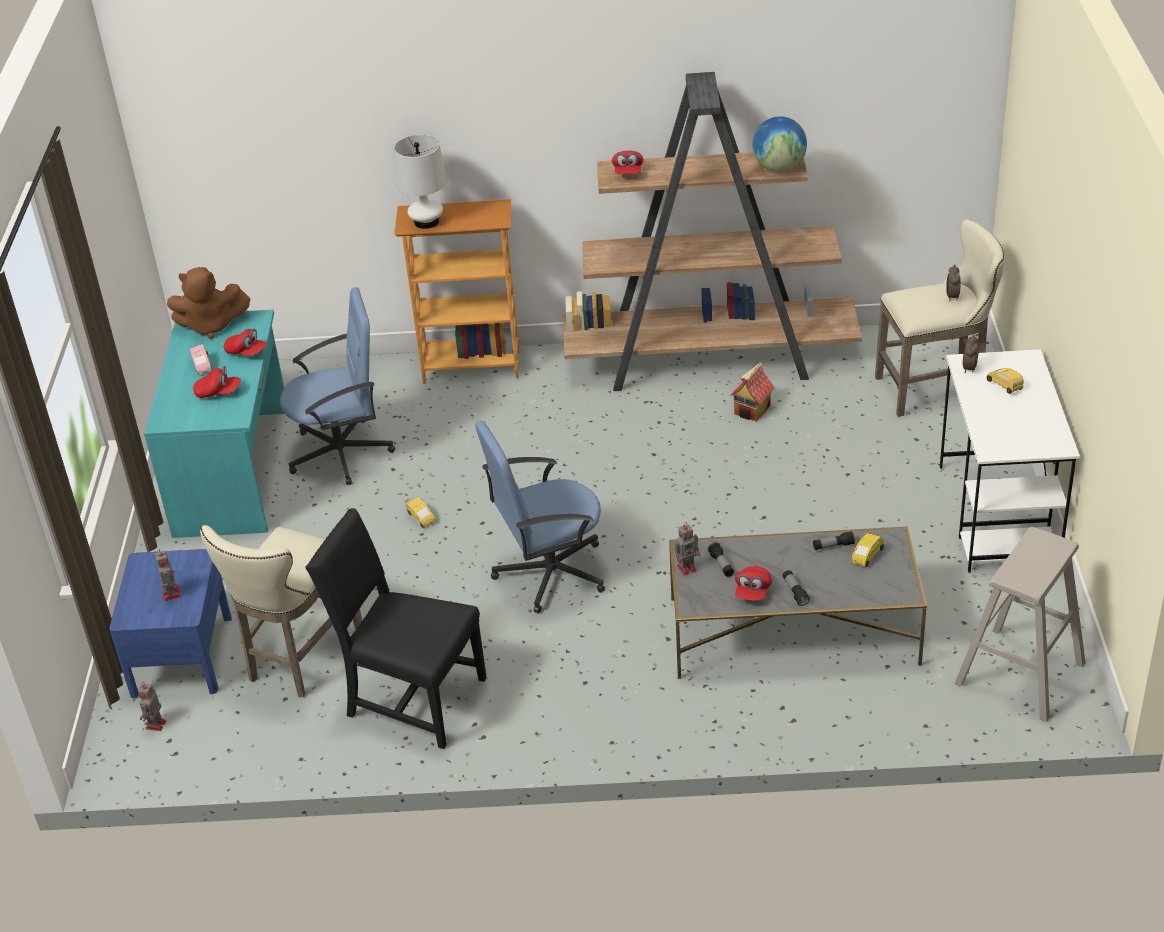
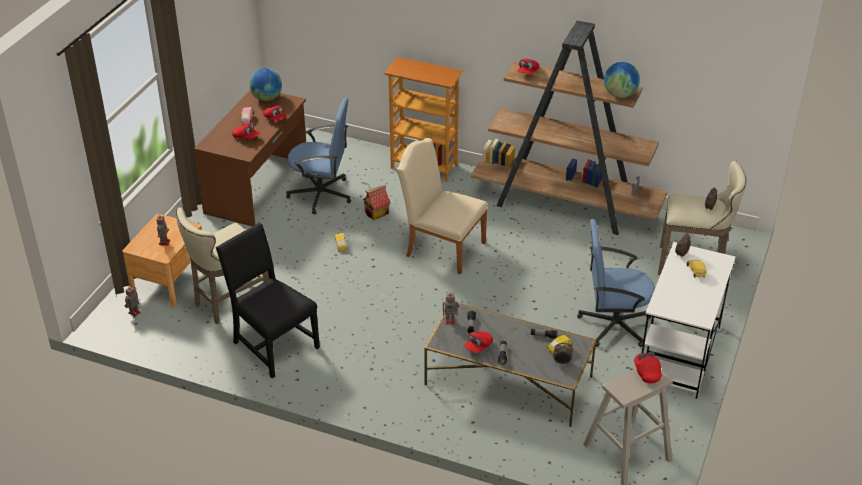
camera: 20 degrees right, 0 degrees up
(182, 656) = (169, 280): blue nightstand -> brown nightstand
(211, 326) = (266, 98): brown plush toy -> globe
(235, 471) = (258, 187): turquoise desk -> brown desk
(426, 222) = (406, 71): white table lamp -> none
(549, 573) = (391, 300): blue office chair -> blue office chair (613, 325)
(572, 473) = (441, 247): none -> beige chair
(752, 410) = (571, 243): toy house -> toy house (376, 213)
(884, 574) = (562, 362): none -> alarm clock
(1037, 543) = (646, 372): none -> red cap

